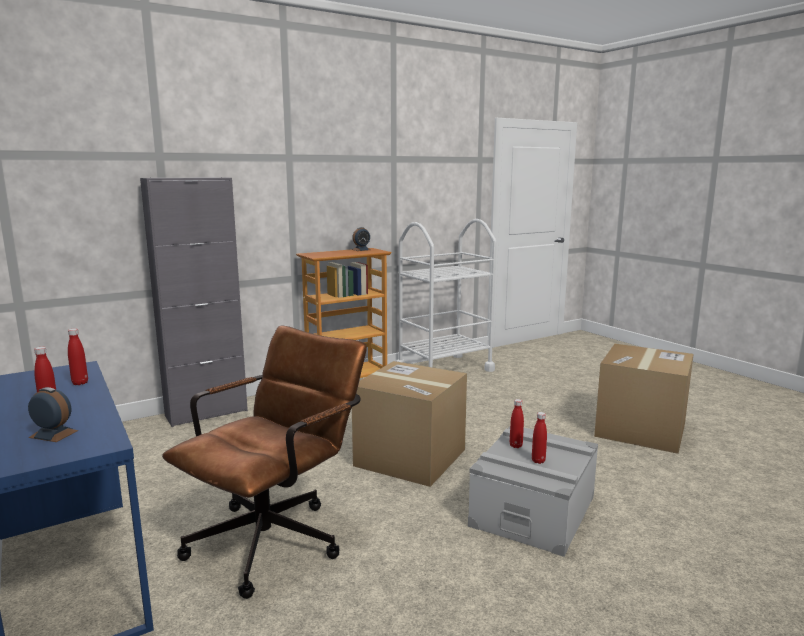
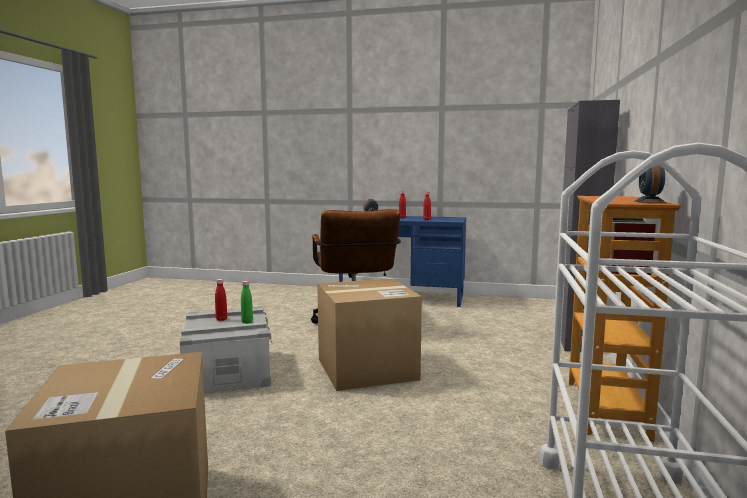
camera: 135 degrees right, 5 degrees down
(516, 446) = (247, 322): red bottle -> green bottle

